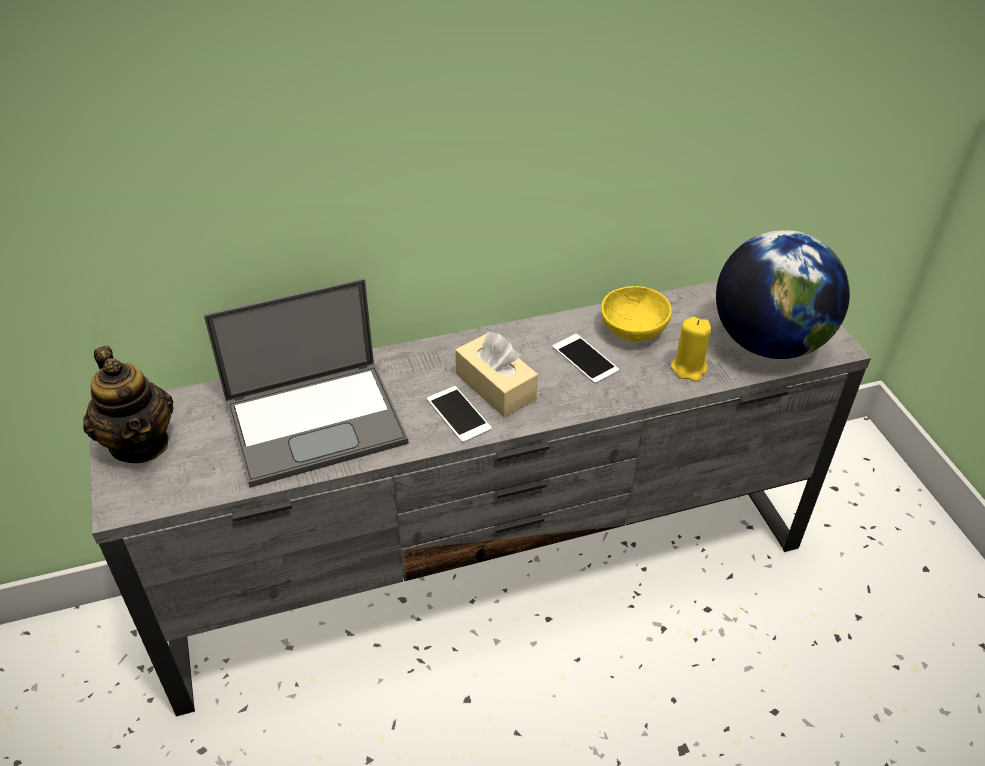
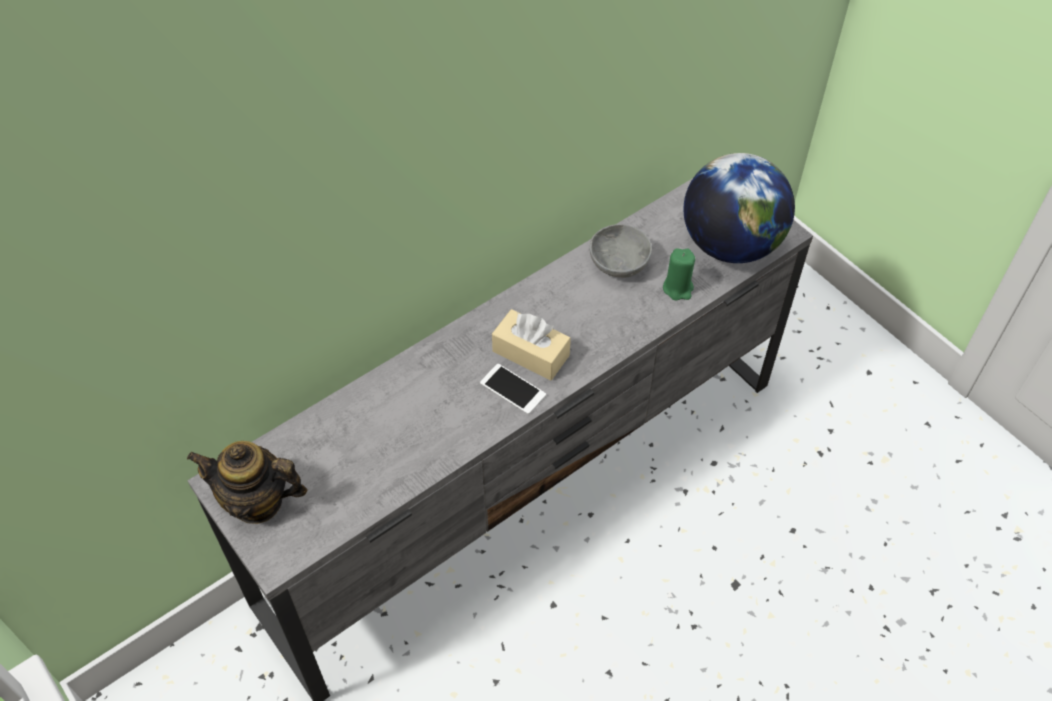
camera: 20 degrees left, 10 degrees up
(140, 443) = (257, 501): teapot -> teapot turned 150 degrees clockwise
(317, 420) = (398, 432): laptop -> none
(585, 359) = (592, 304): phone -> none
(632, 330) = (618, 264): yellow bowl -> grey bowl
(689, 368) = (678, 288): yellow candle -> green candle

